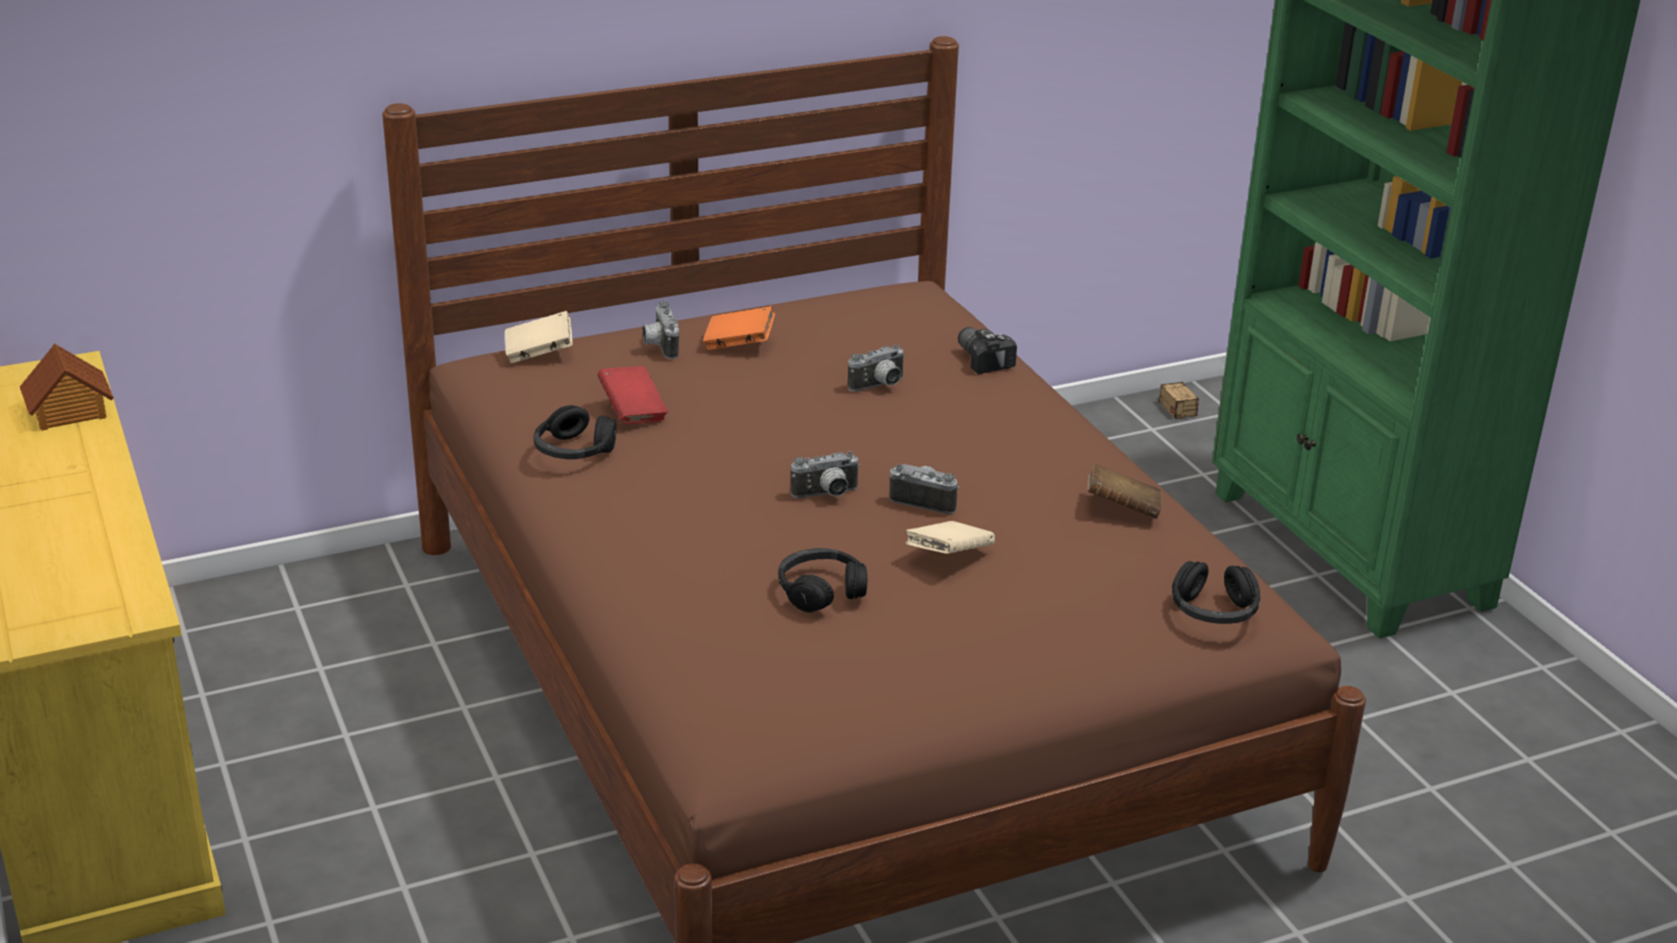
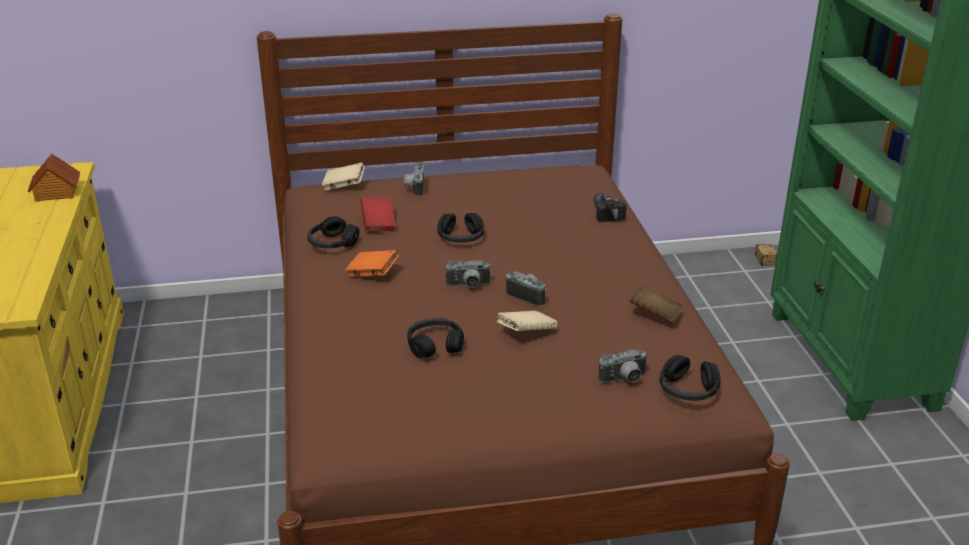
camera: 15 degrees right, 0 degrees up
(739, 344) = (461, 191): orange book -> orange book (372, 274)
(777, 421) = (461, 238): none -> black headphones
(879, 386) = (533, 223): camera -> camera (624, 380)

